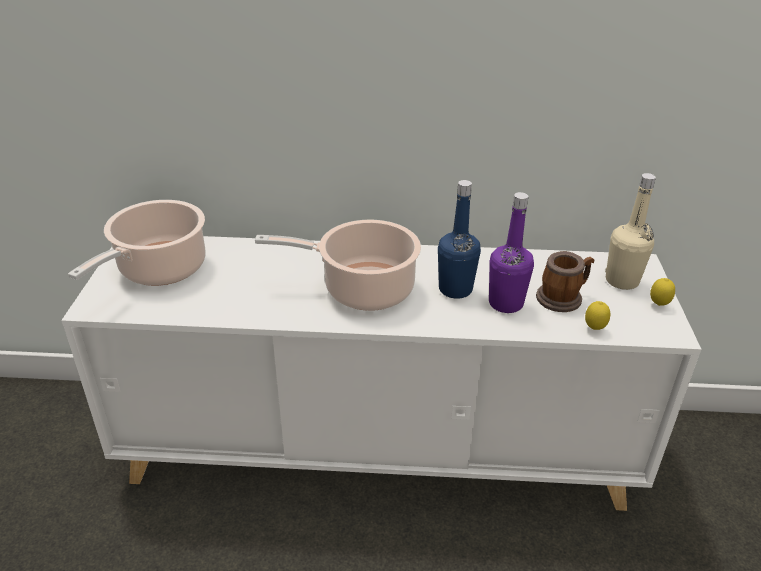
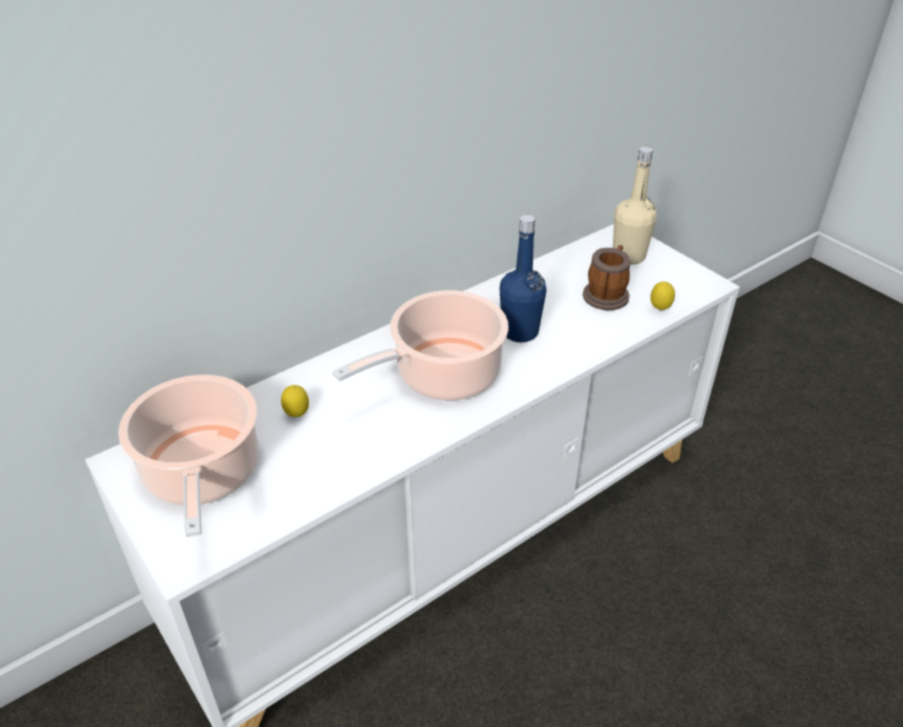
camera: 40 degrees left, 5 degrees up
(505, 303) = (573, 323): purple bottle -> none
(658, 305) = (675, 264): lemon -> lemon (297, 415)

